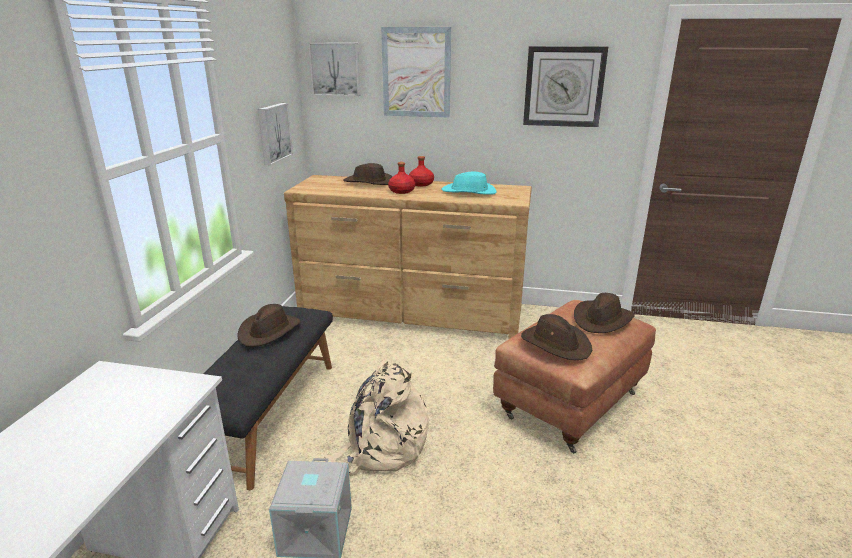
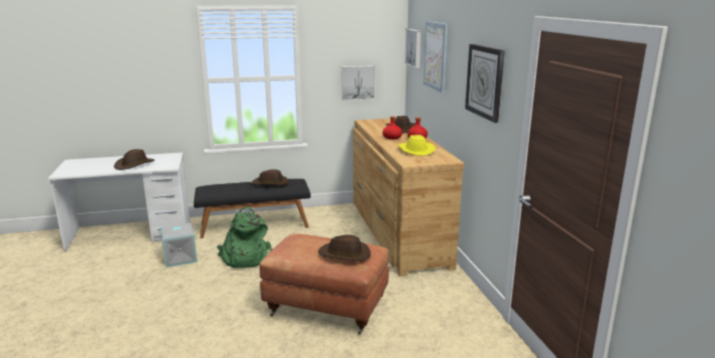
camera: 65 degrees right, 5 degrees down
(382, 447) = (244, 258): beige backpack -> green backpack
(469, 192) = (415, 150): turquoise hat -> yellow hat
(556, 344) = (295, 243): brown hat -> brown hat (134, 165)

